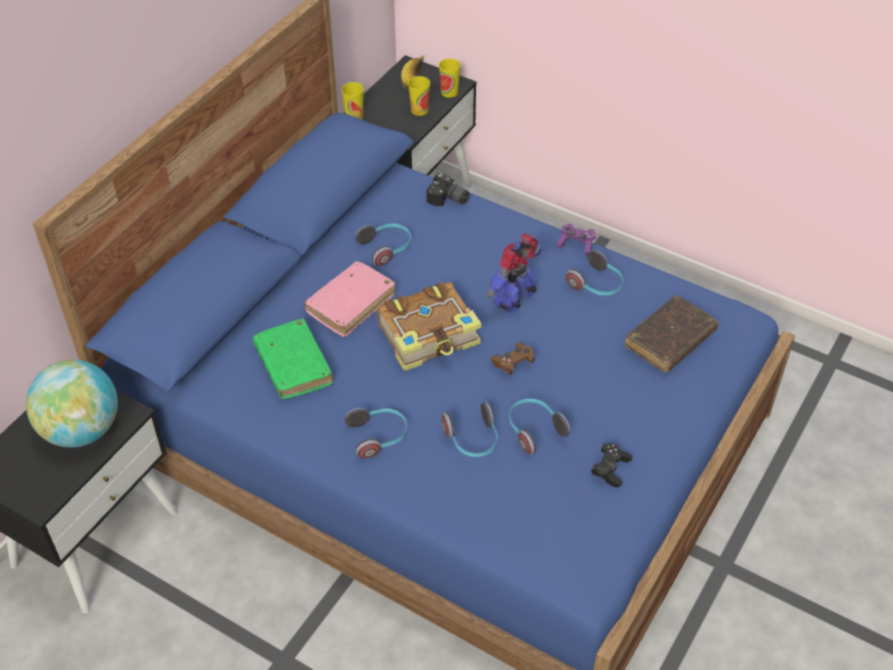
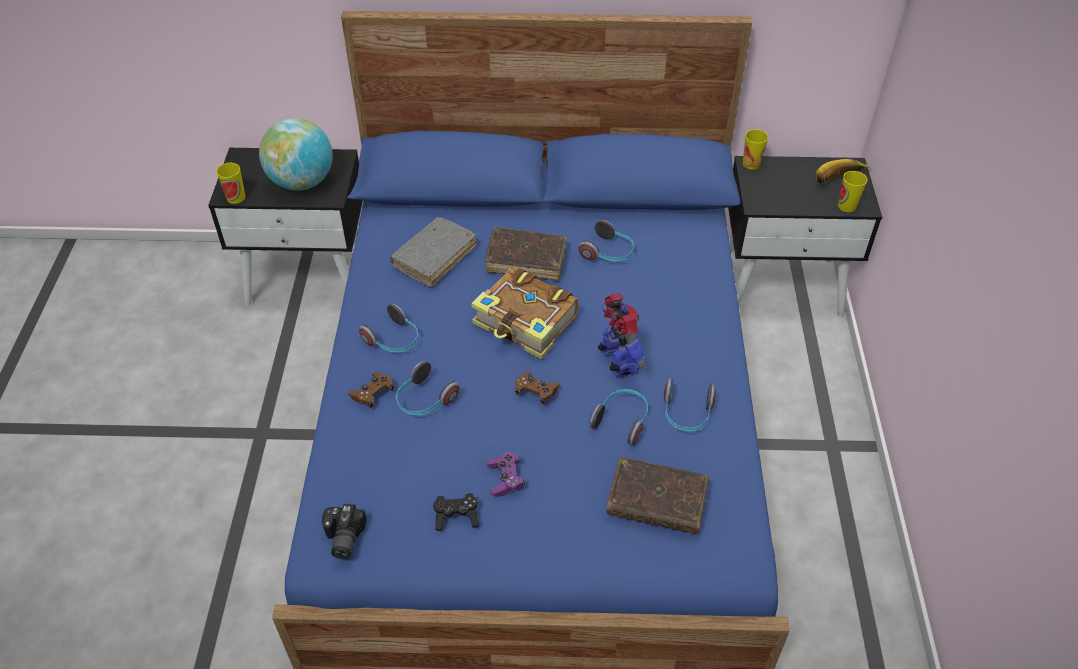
camera: 60 degrees right, 0 degrees up
(293, 365) = (434, 257): green book -> grey book
(351, 304) = (526, 260): pink book -> brown book
(419, 110) = (802, 198): cup -> cup (236, 197)
(435, 476) = (373, 394): none -> brown game controller
(448, 200) = (703, 264): camera -> camera (342, 539)
(515, 298) = (618, 362): toy robot -> toy robot turned 60 degrees clockwise
(534, 430) = (461, 437): headphones -> headphones (622, 421)
(576, 244) = (728, 377): purple game controller -> purple game controller (505, 479)

